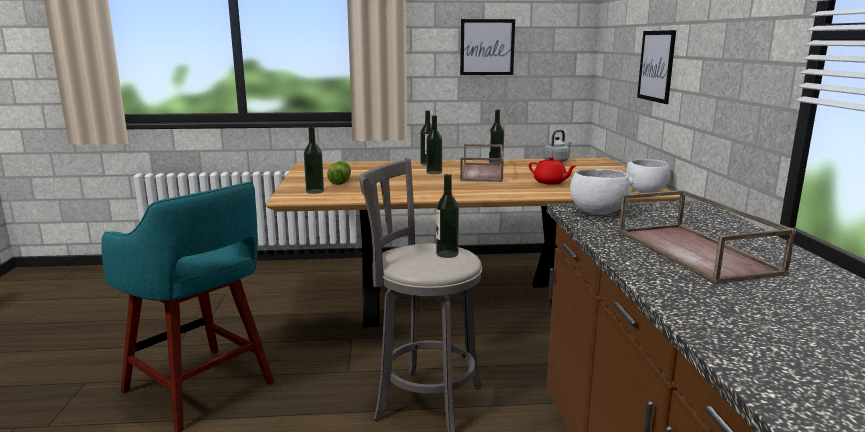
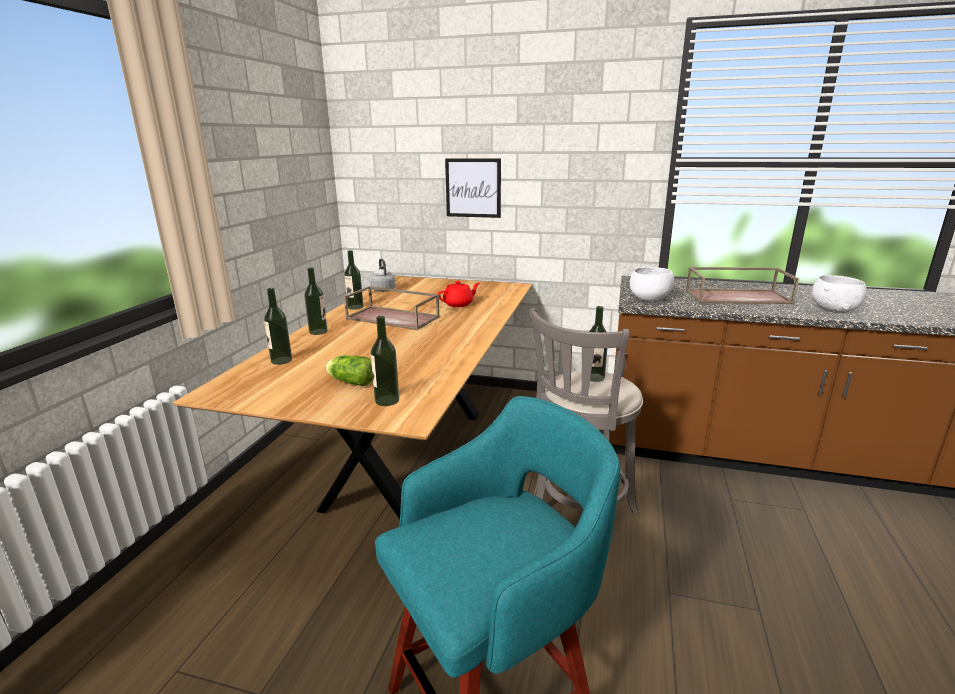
camera: 70 degrees left, 5 degrees up
(434, 172) = (365, 334): bottle -> bottle (281, 360)
(487, 47) = (268, 182): picture -> none
(646, 191) = (513, 287): white bowl -> white bowl (834, 310)

